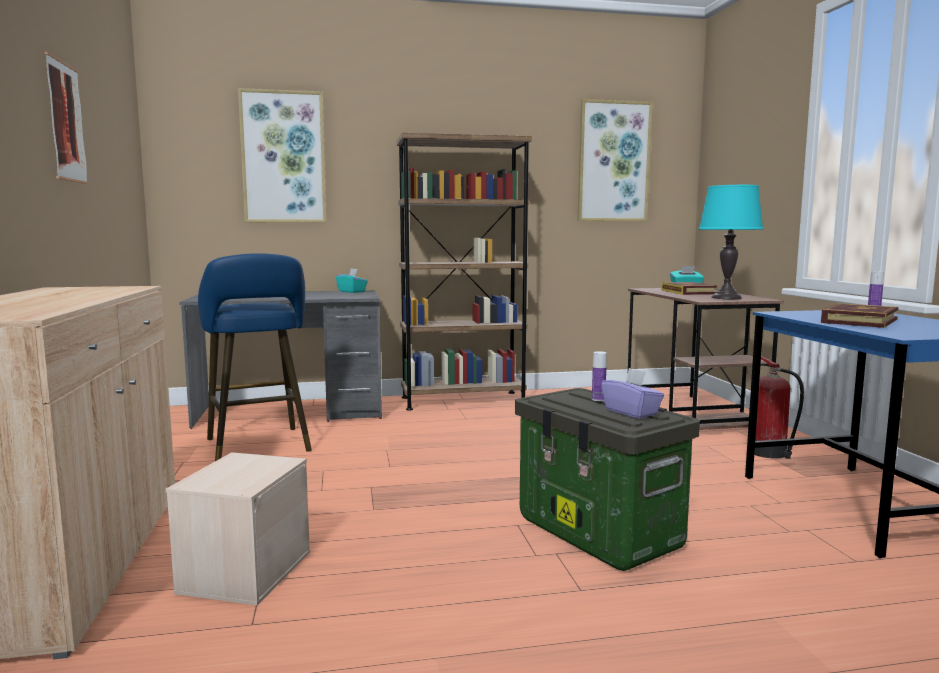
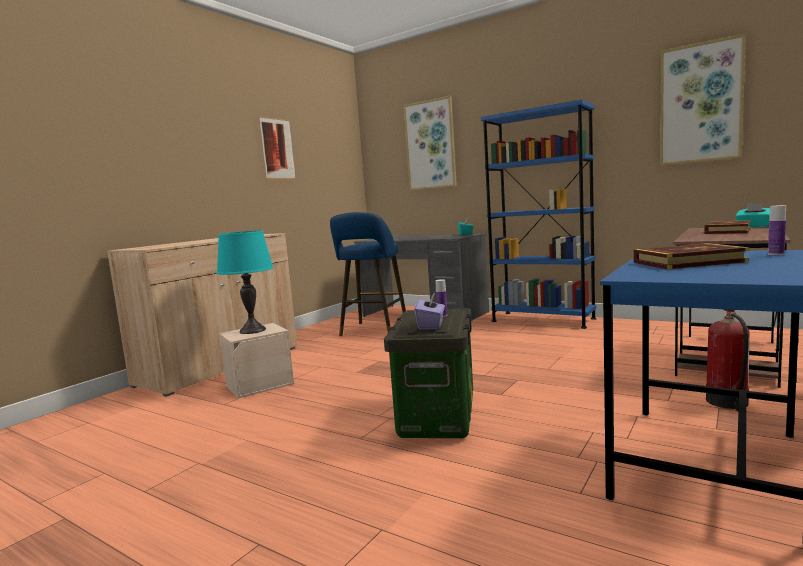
camera: 45 degrees right, 0 degrees up
(463, 400) = (542, 320): brown bookcase -> blue bookcase
(726, 298) = (731, 237): turquoise table lamp -> turquoise table lamp (252, 330)

